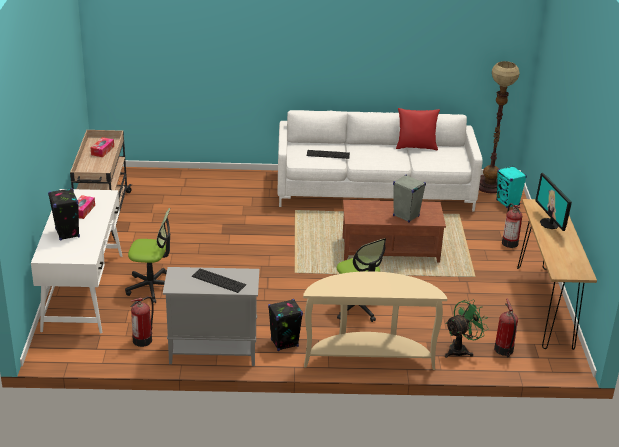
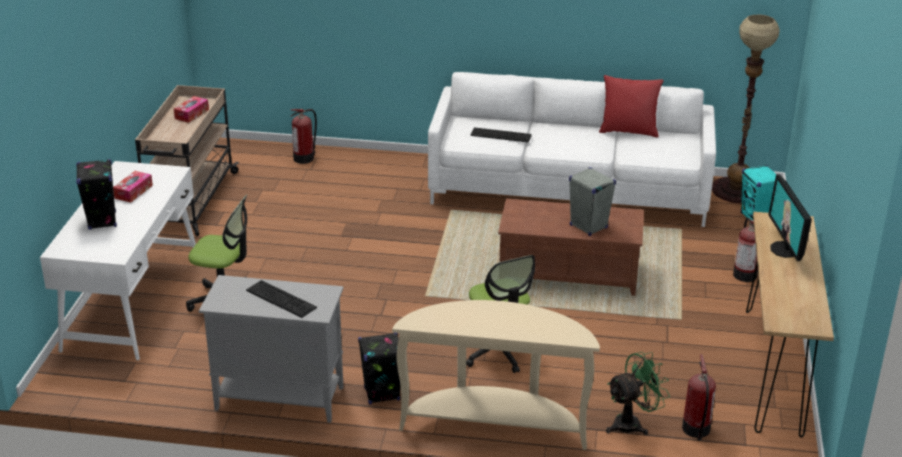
camera: 10 degrees right, 0 degrees up
(143, 340) = (190, 373): fire extinguisher -> fire extinguisher (304, 158)

